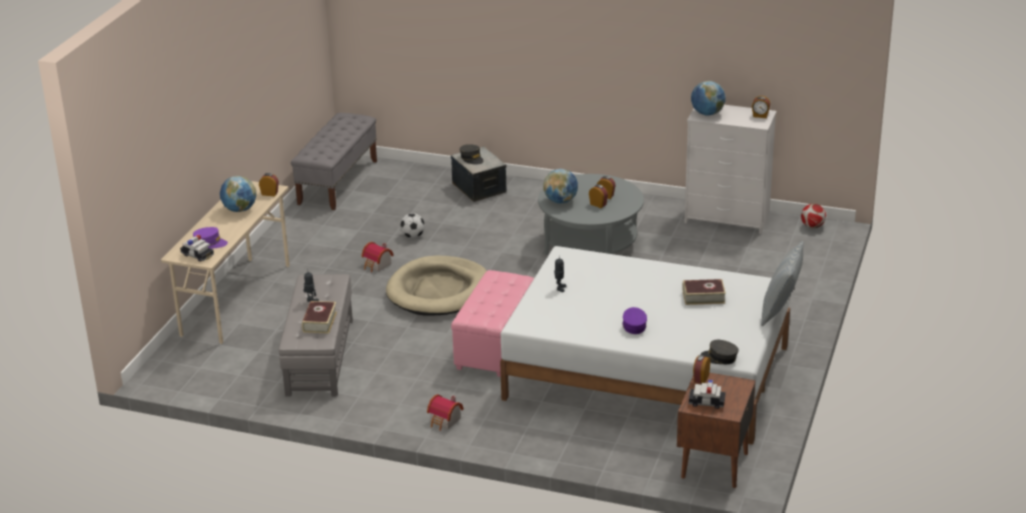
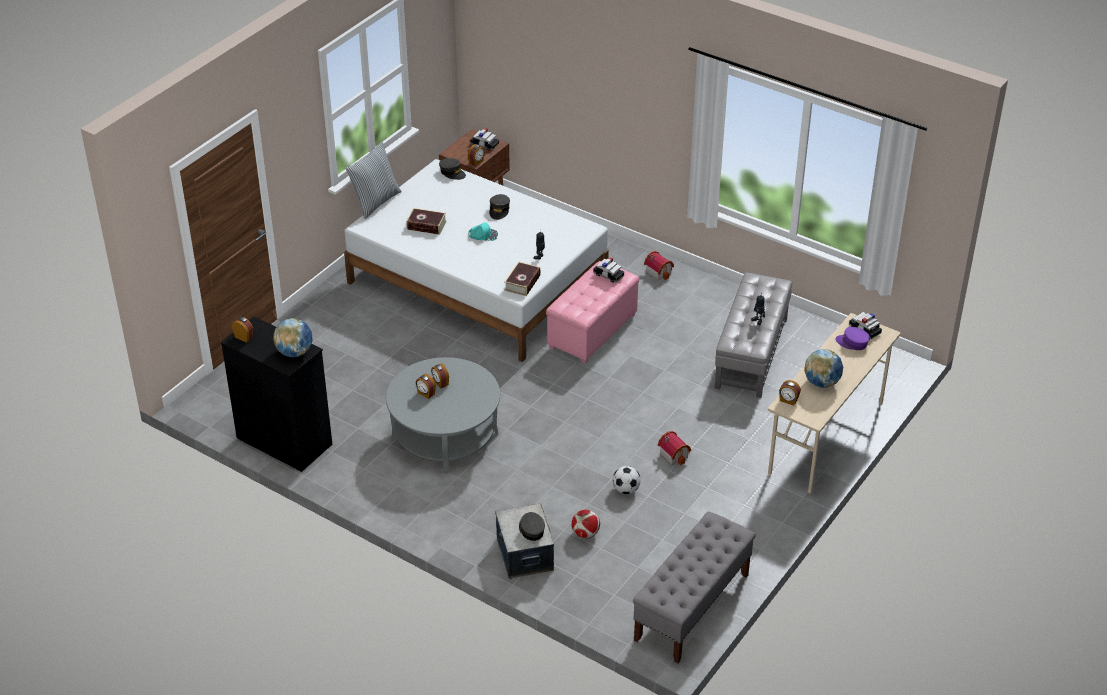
camera: 165 degrees left, 10 degrees up
(319, 322) = (753, 296): book -> book (522, 283)
(438, 291) = (622, 407): beige dog bed -> none
(483, 312) = (608, 275): none -> toy car
(561, 201) = (475, 396): globe -> none
(634, 298) = (483, 235): none -> turquoise cap
(634, 326) = (499, 210): purple cap -> grey cap
(728, 218) = (283, 441): white dresser -> black dresser
(812, 226) = (210, 410): football -> football (585, 533)

